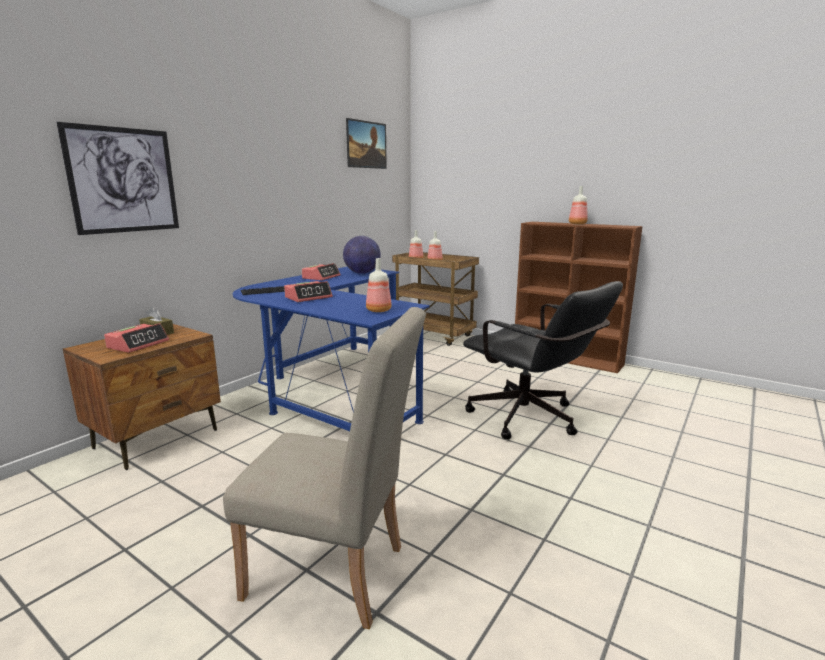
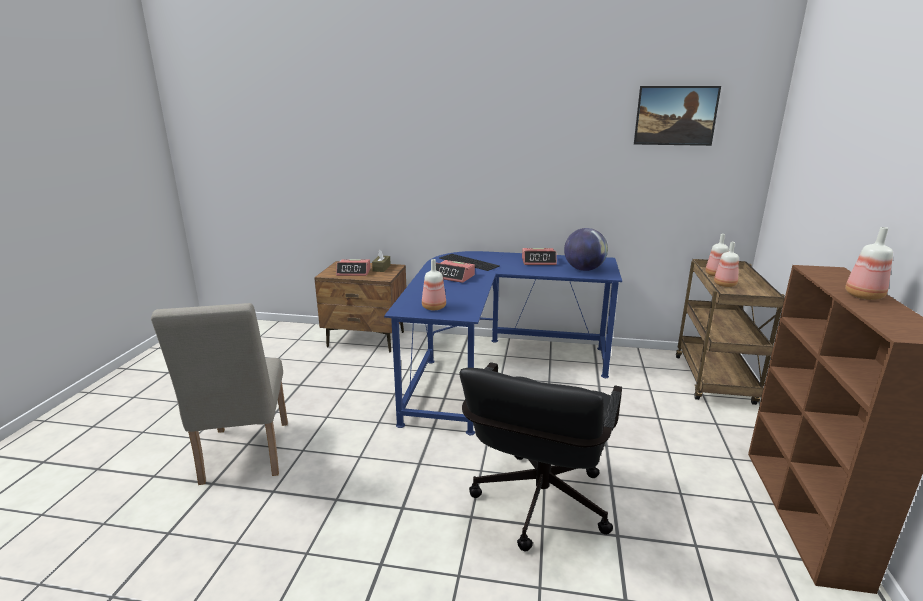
camera: 65 degrees right, 5 degrees up
(123, 180) = (383, 157): picture -> none

